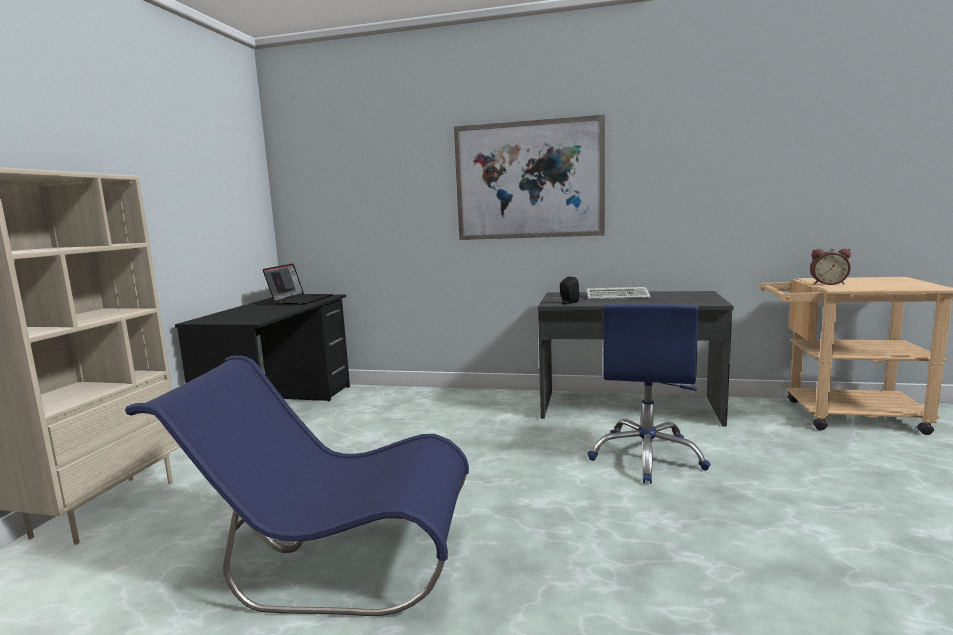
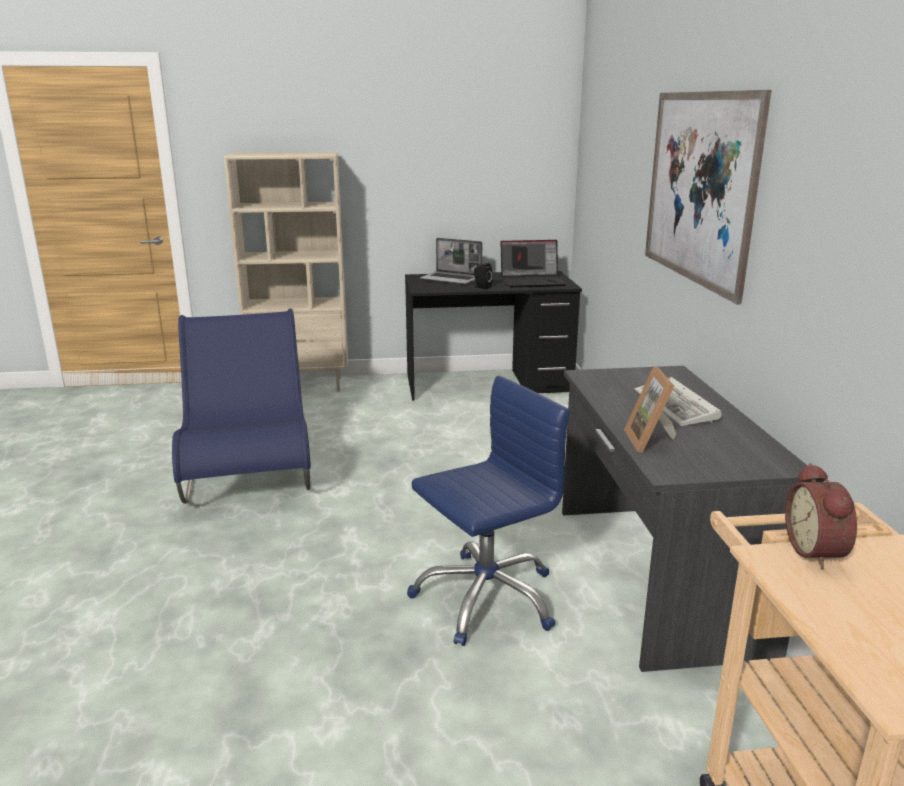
camera: 70 degrees right, 10 degrees up
(238, 314) = (452, 279): none -> laptop
(568, 303) = (597, 382): black speaker -> black speaker (481, 287)
(647, 456) = (485, 597): blue office chair -> blue office chair turned 150 degrees clockwise
(672, 302) = (651, 441): none -> picture frame

